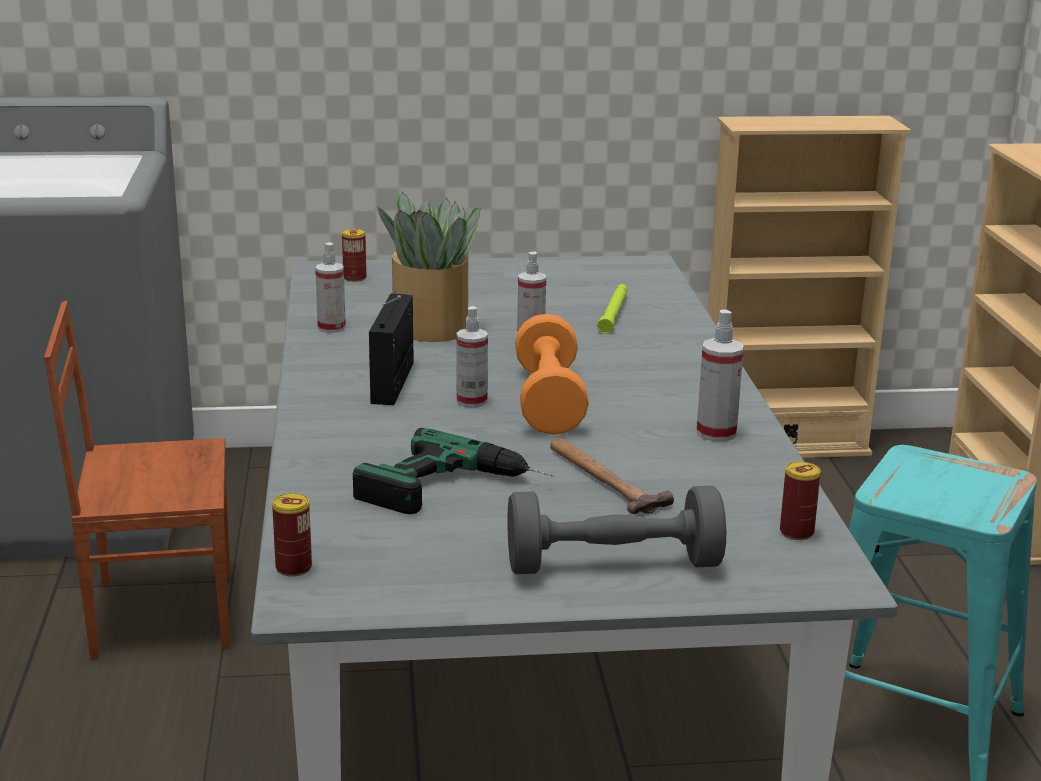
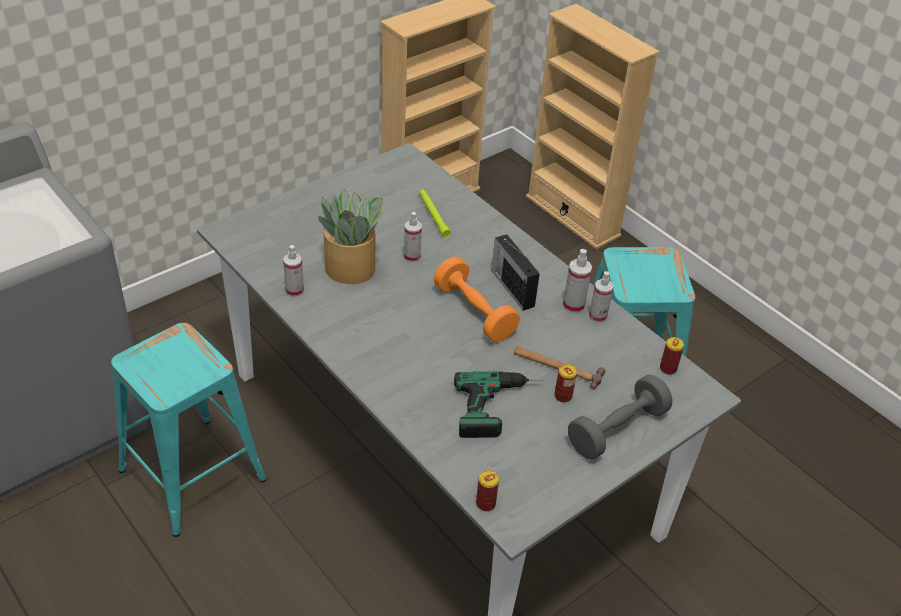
camera: 35 degrees left, 20 degrees up
(160, 613) = (191, 475): brown chair -> turquoise stool
(354, 278) = (255, 233): can -> can (563, 396)
(393, 382) = (380, 329): radio -> radio (512, 287)
(471, 401) = (437, 329): spray bottle -> spray bottle (597, 316)

